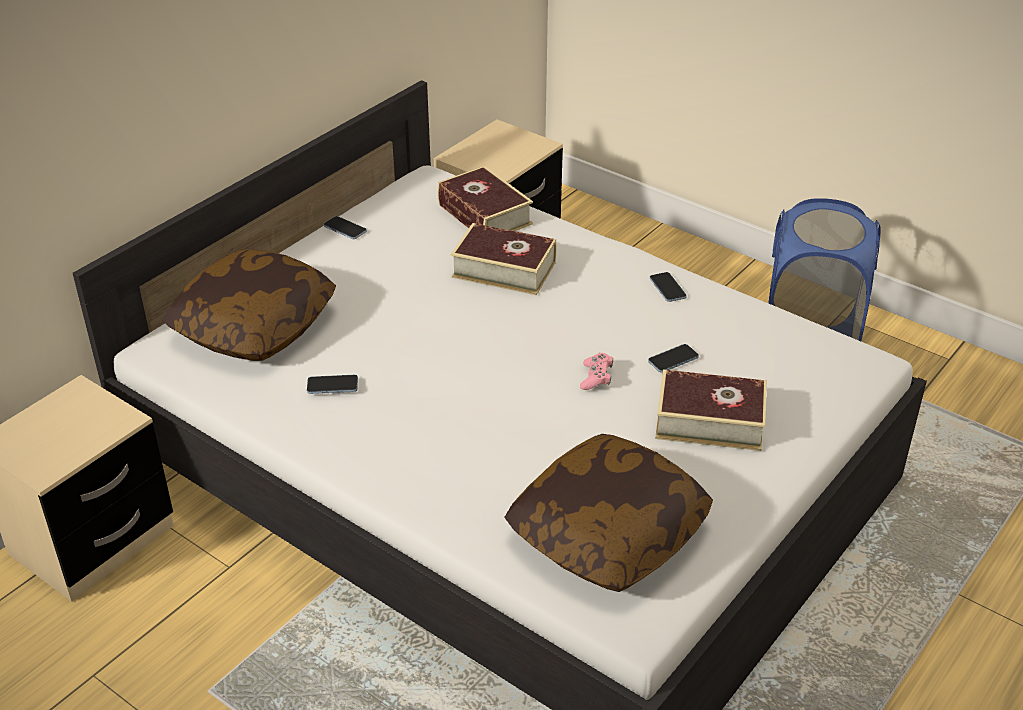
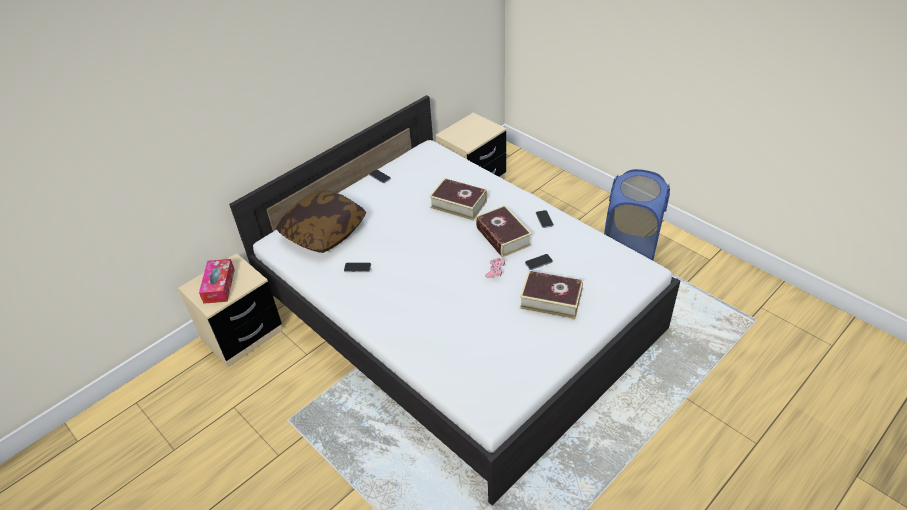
camera: 10 degrees right, 5 degrees up
(55, 435) = (219, 286): none -> tissue box
(484, 214) = (454, 171): book -> book (503, 236)
(608, 533) = (484, 361): pillow -> none

